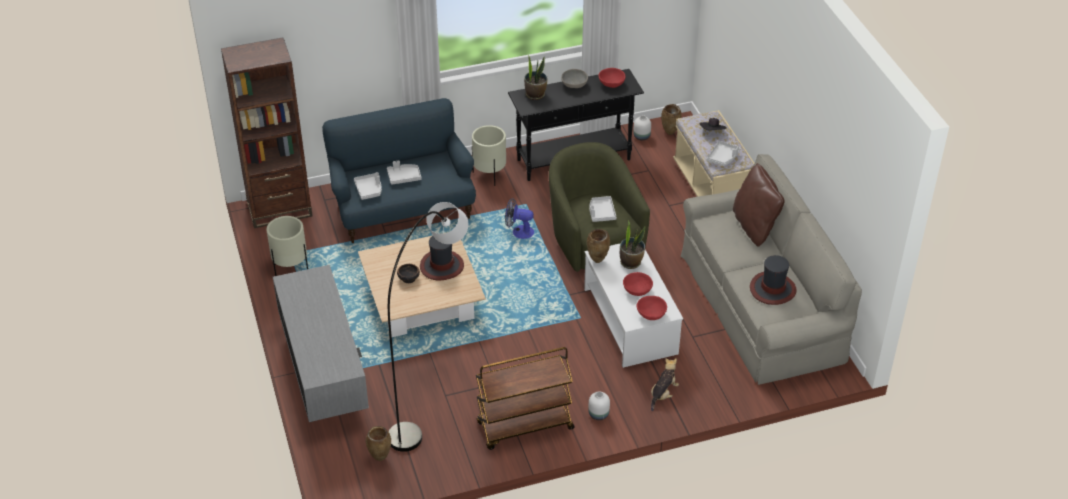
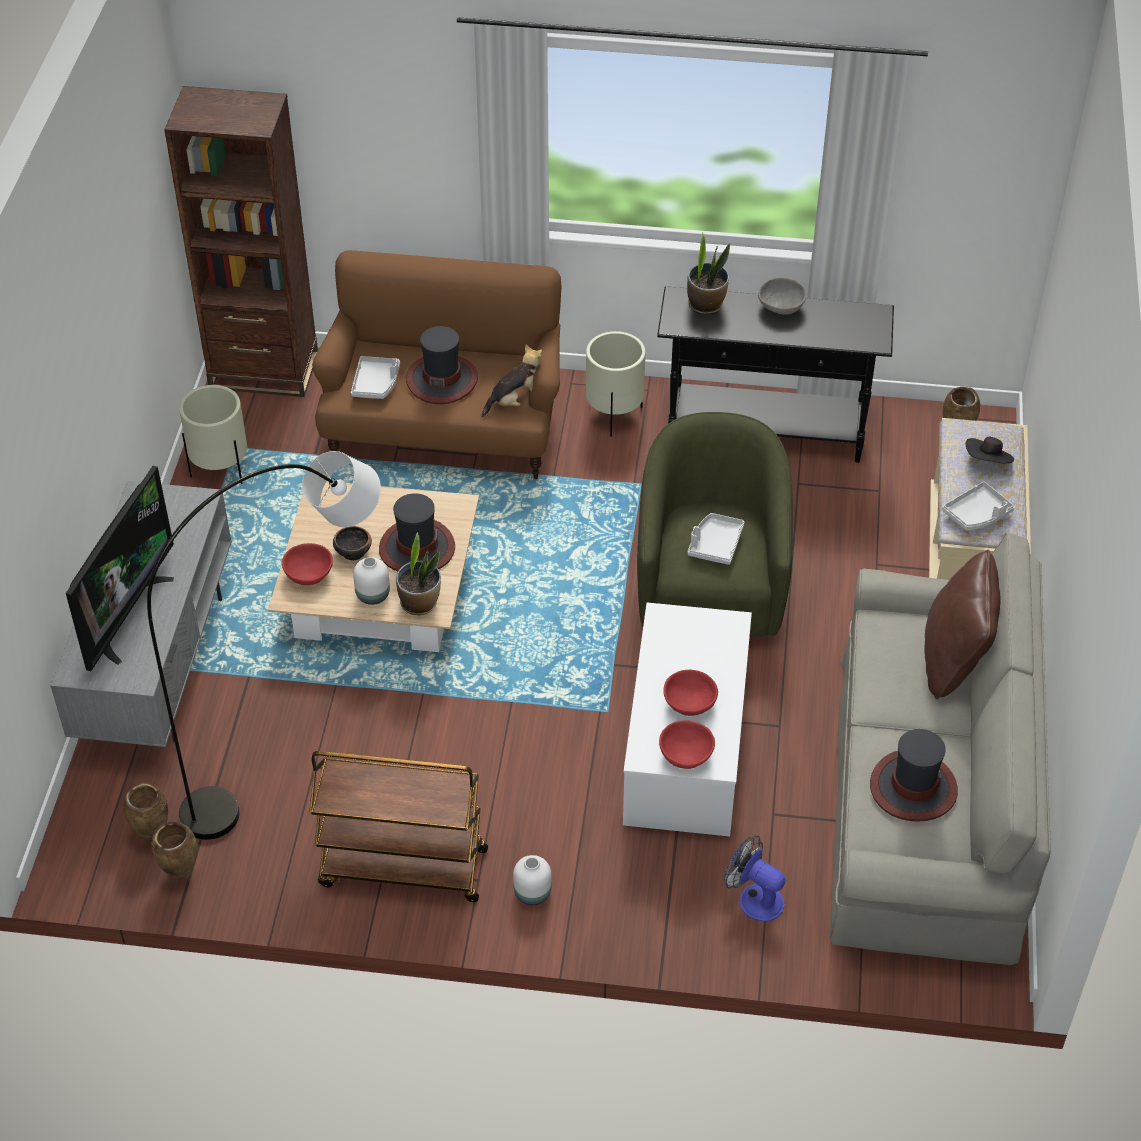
camera: 25 degrees right, 5 degrees up
(321, 342) = (126, 615): none -> television
(403, 209) = (444, 430): blue sofa -> brown sofa
(404, 177) = (442, 379): grey tray -> hat
(519, 232) = (600, 528): fan -> fan (754, 898)
(597, 261) = (656, 628): brown vase -> brown vase (180, 874)
(611, 84) = (845, 324): red bowl -> red bowl (309, 575)
(631, 262) = (710, 649): potted plant -> potted plant (420, 603)
(642, 136) = (905, 427): white vase -> white vase (374, 595)
(663, 394) = (660, 898): plush toy -> plush toy (515, 401)

